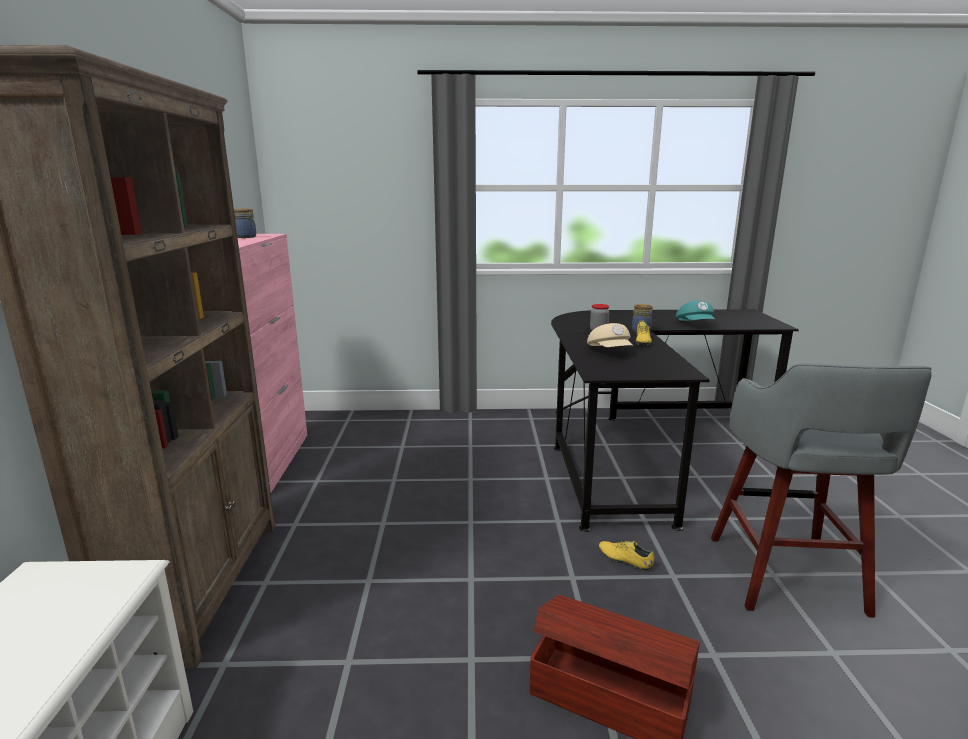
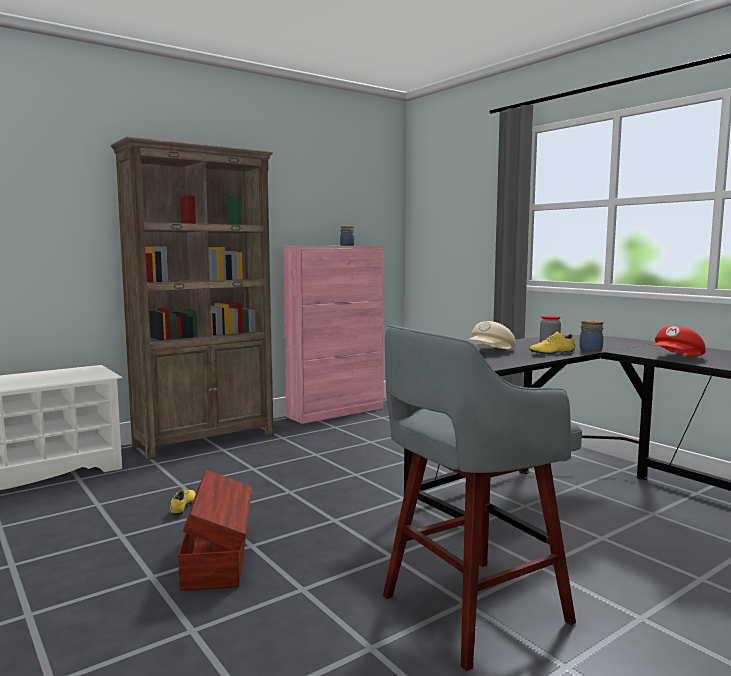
camera: 55 degrees right, 10 degrees down
(625, 560) = (386, 533): yellow shoe -> yellow shoe (183, 507)
(695, 325) = (677, 358): turquoise cap -> red cap

